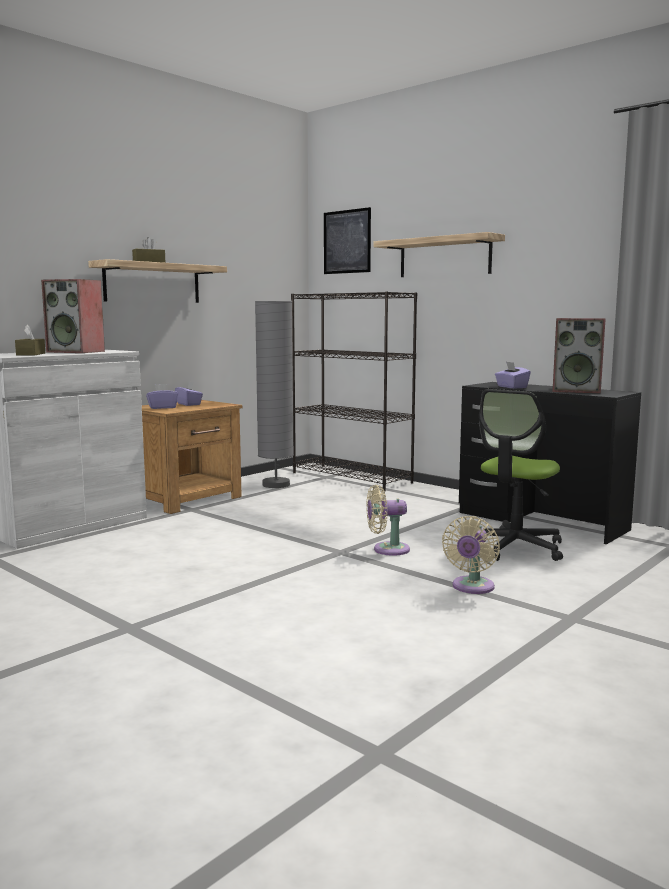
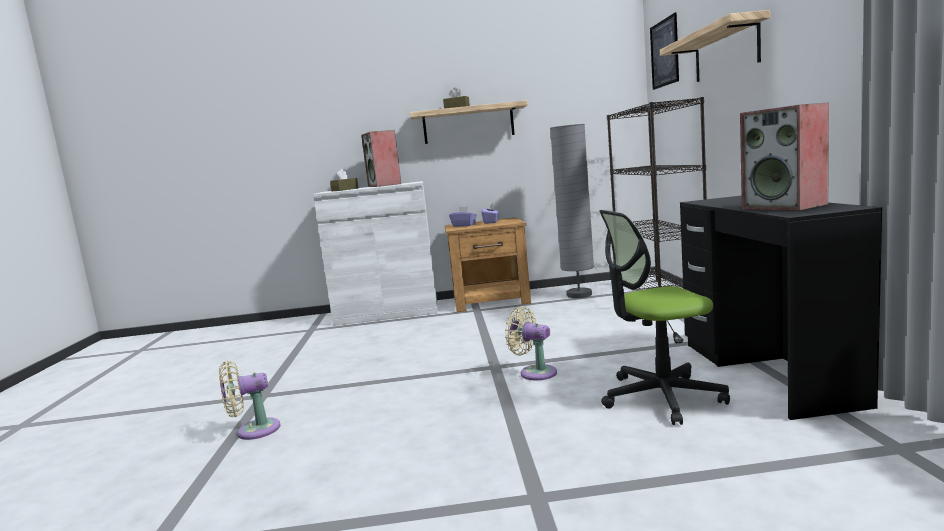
camera: 45 degrees right, 0 degrees up
(471, 587) = (520, 430): beige fan -> beige fan (253, 431)
(511, 387) = (723, 203): purple tissue box -> none

